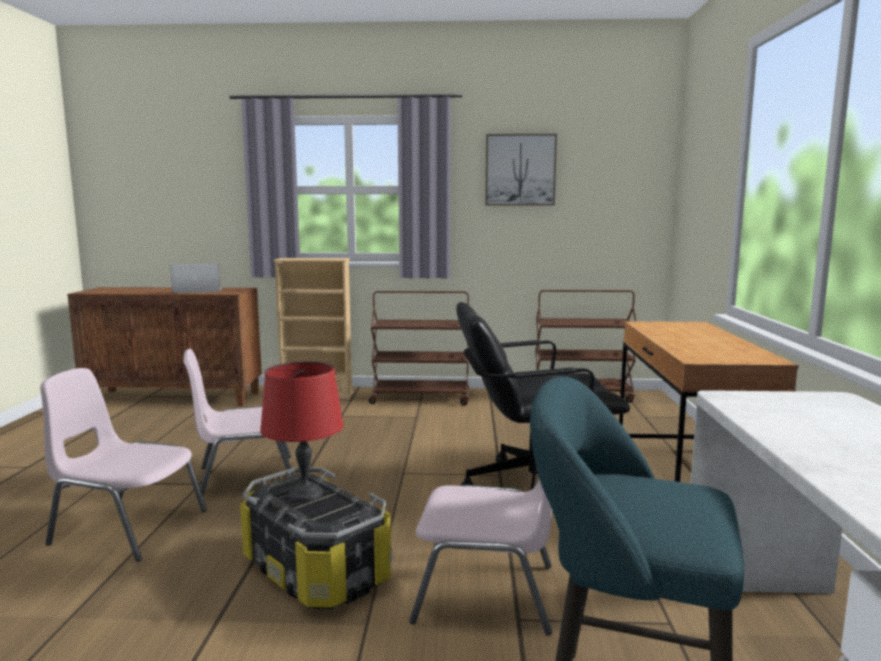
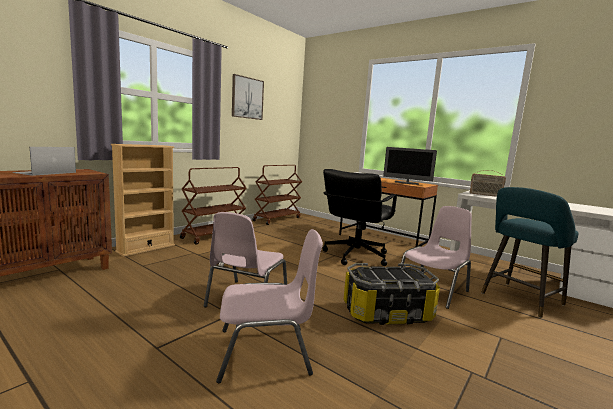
camera: 55 degrees left, 0 degrees up
(127, 527) = (265, 352): pink chair -> pink chair turned 150 degrees counterclockwise
(305, 493) = (382, 273): red table lamp -> none
(703, 349) = (406, 183): none -> monitor
(781, 408) = (485, 195): none -> radio

